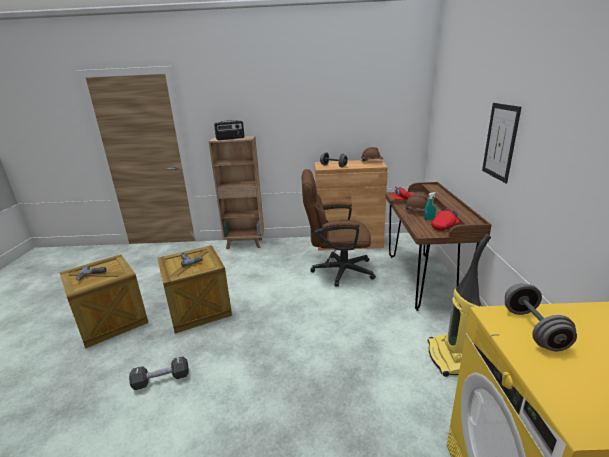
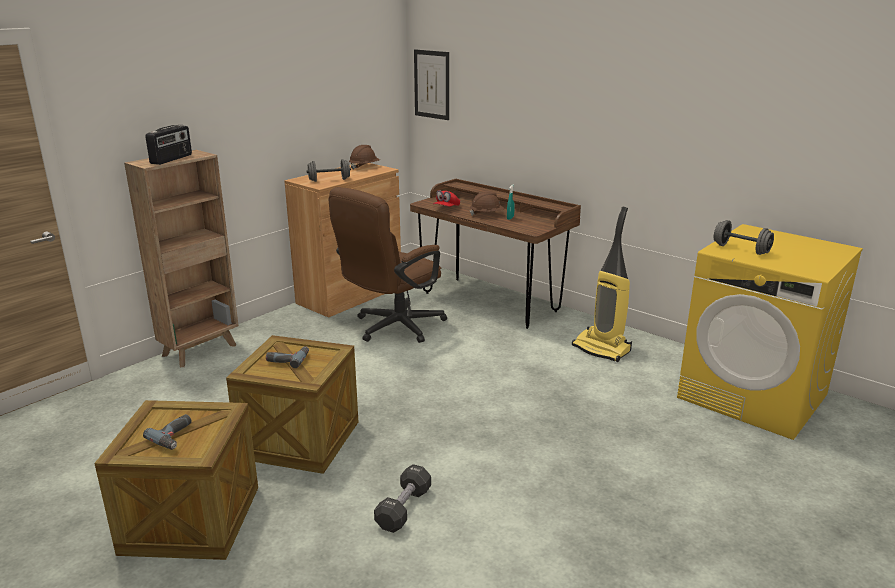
camera: 50 degrees left, 0 degrees up
(445, 227) = (536, 220): red cap -> none
(500, 142) = (571, 118): picture -> picture (432, 84)

